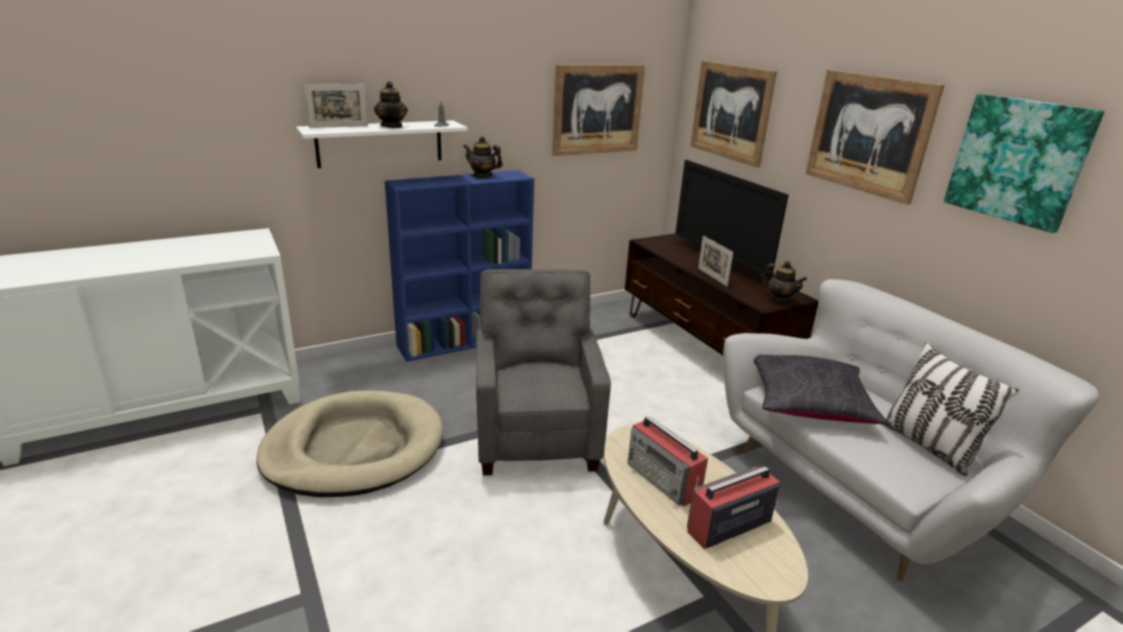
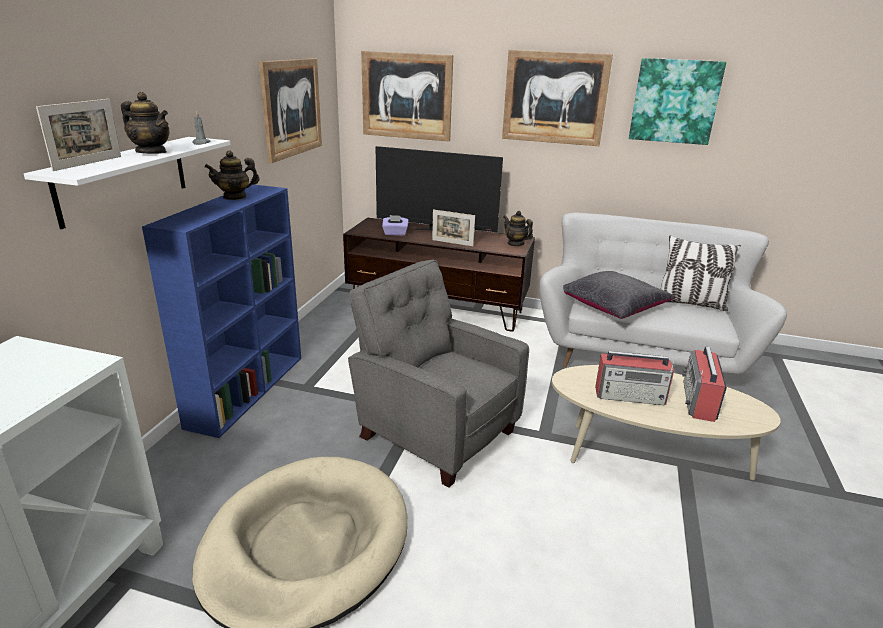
camera: 45 degrees left, 0 degrees up
(675, 253) = (395, 233): none -> purple tissue box
(779, 299) = (515, 244): teapot -> teapot turned 135 degrees counterclockwise

